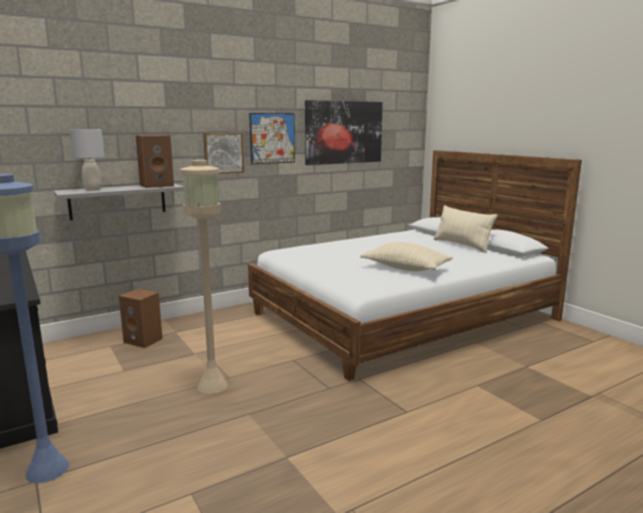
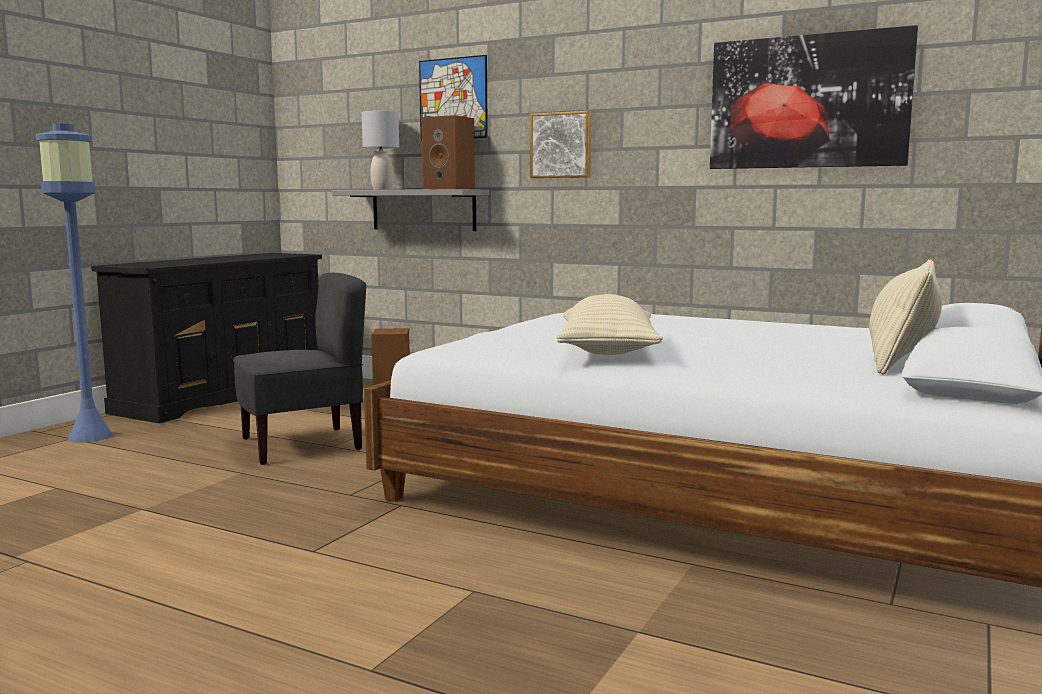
camera: 60 degrees right, 5 degrees down
(213, 386) = (302, 445): beige floor lamp -> grey chair
(272, 138) = (647, 119): picture -> picture (453, 98)

